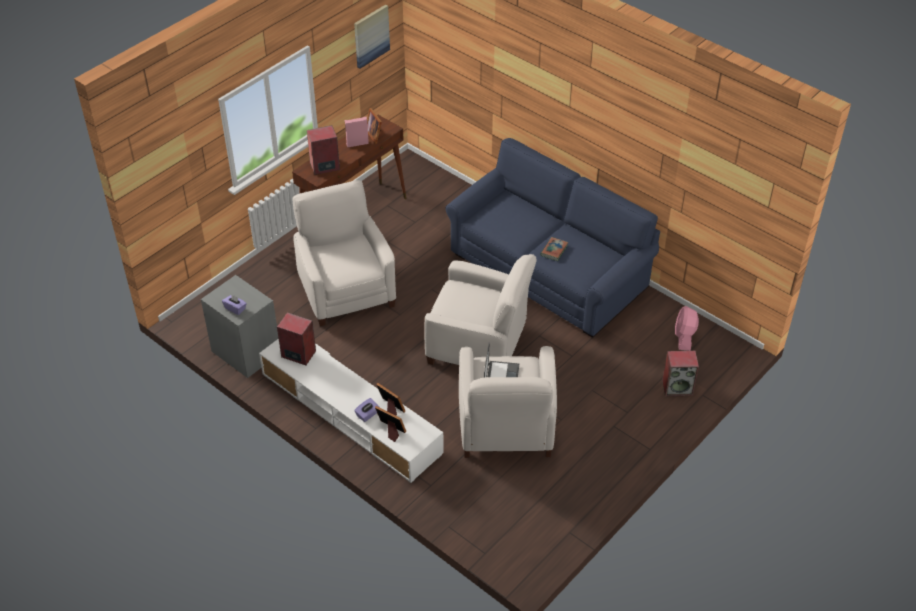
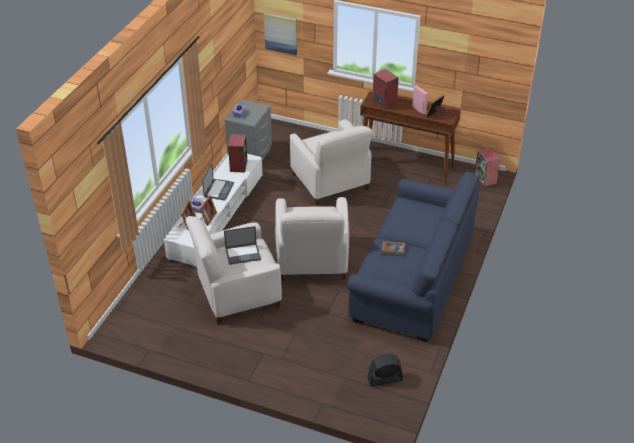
camera: 70 degrees right, 5 degrees down
(337, 384) = (219, 189): none -> laptop
(346, 290) = (330, 182): white armchair -> white armchair turned 105 degrees clockwise
(371, 36) = (483, 51): picture -> picture (281, 33)
(677, 387) = (323, 385): speaker -> speaker (485, 179)
(684, 337) = (384, 379): pink fan -> black fan

